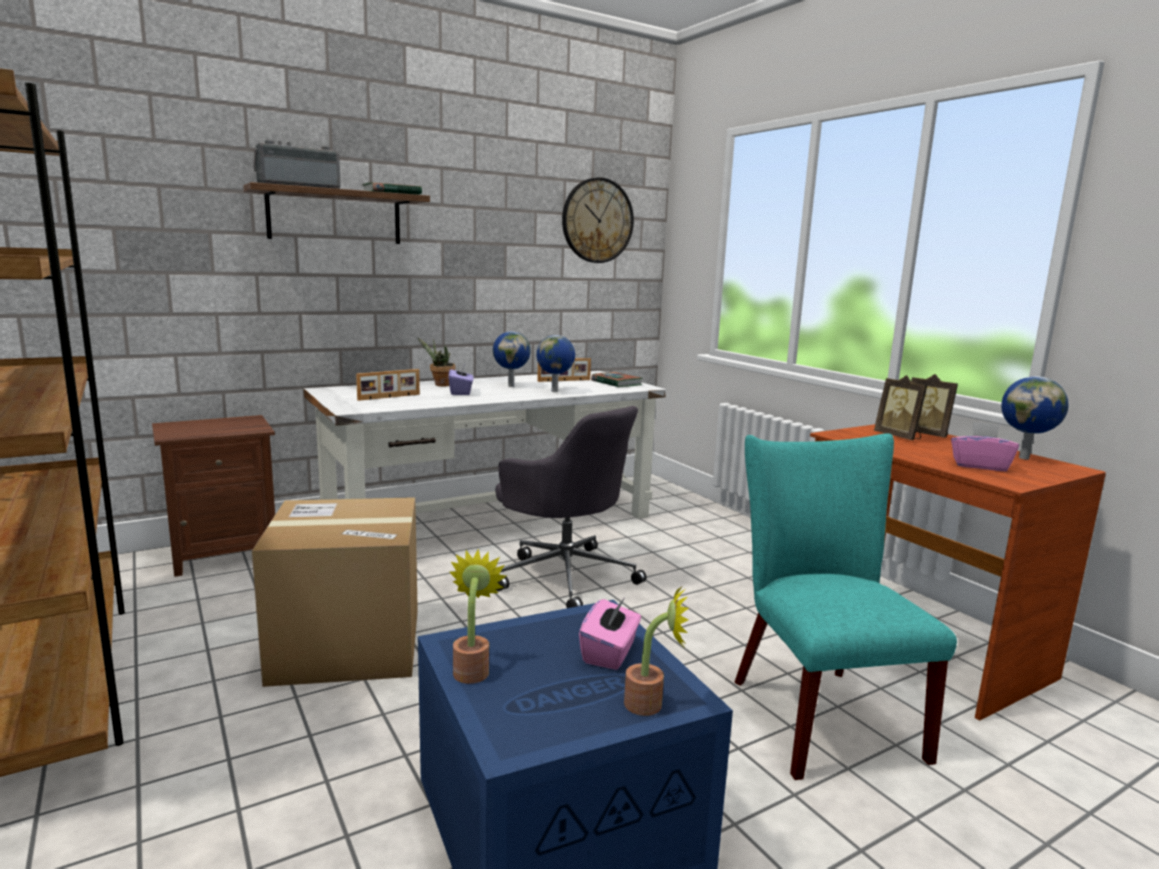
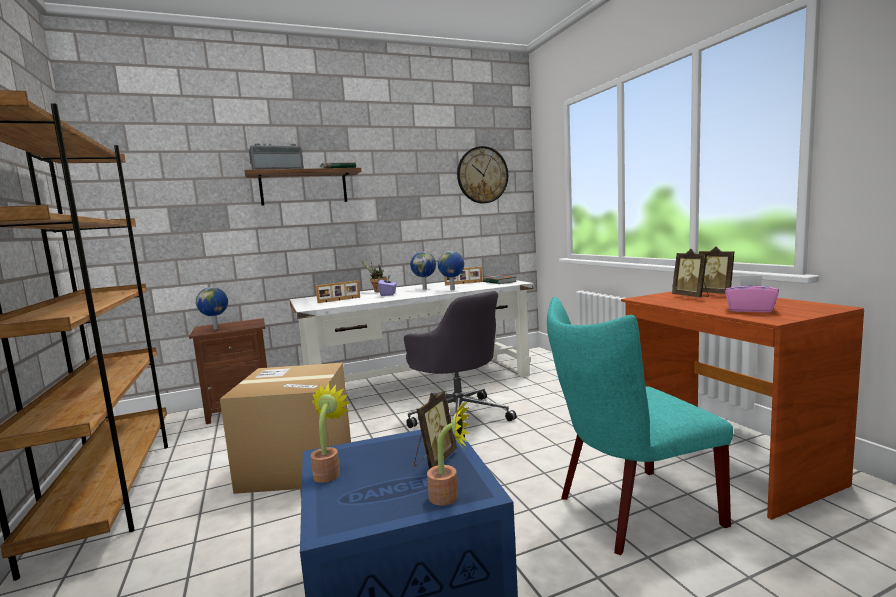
camera: 10 degrees right, 5 degrees down
(610, 653) = (434, 460): pink tissue box -> picture frame
(816, 711) = (629, 511): turquoise chair -> turquoise chair turned 105 degrees counterclockwise
(1024, 458) = (793, 303): globe -> globe (216, 329)

